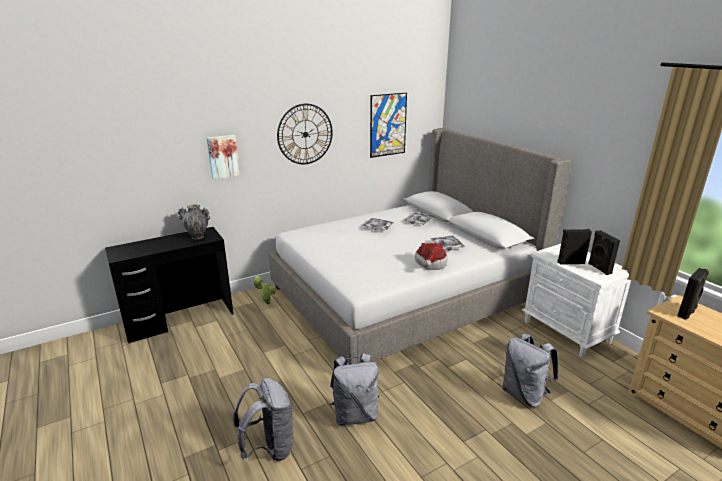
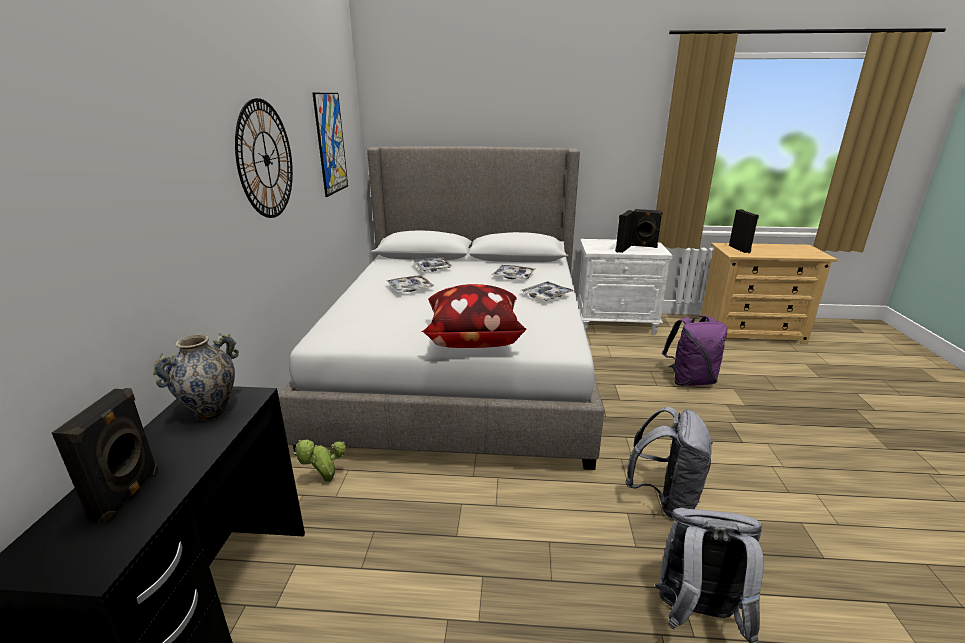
camera: 55 degrees left, 0 degrees up
(147, 247) = (128, 495): none -> black speaker
(222, 156) = (171, 216): picture -> none
(337, 263) = (472, 339): none -> pillow
(430, 264) = (546, 295): hat -> tray
(524, 394) = (690, 380): grey backpack -> purple backpack

